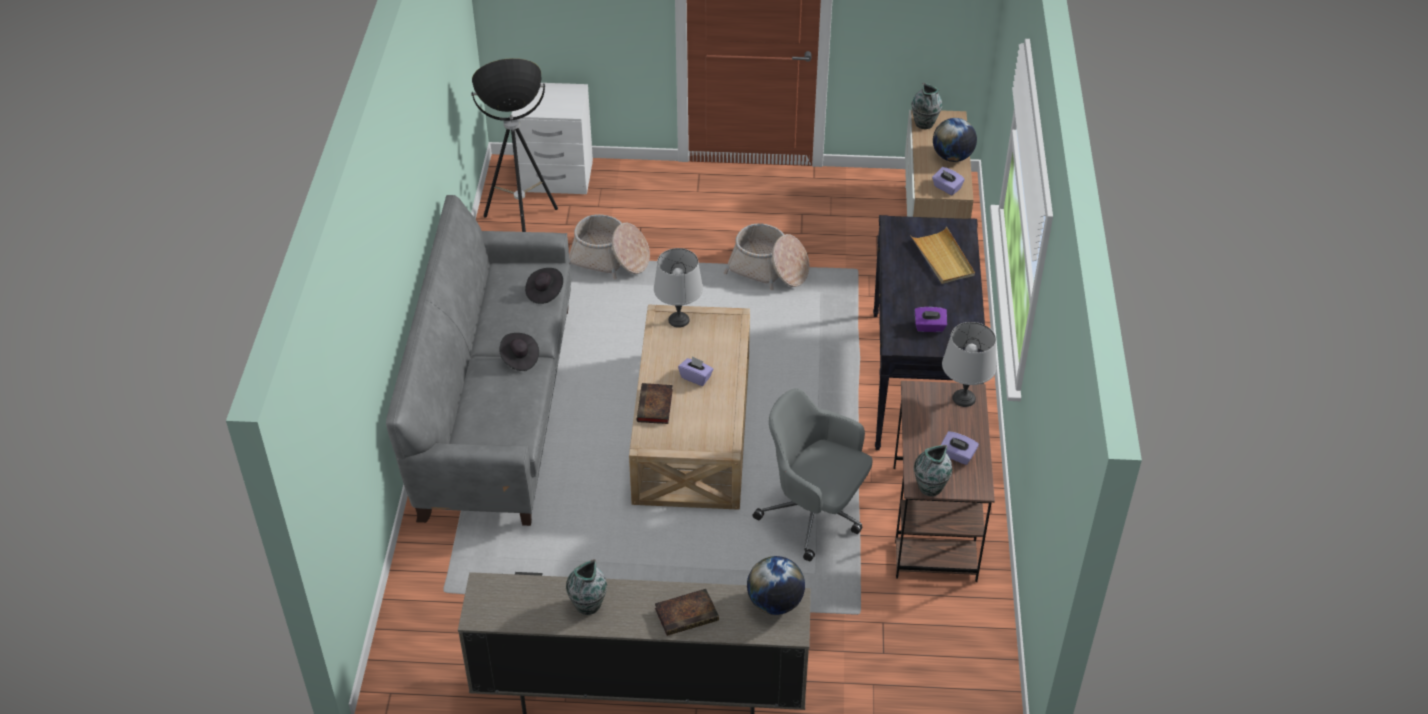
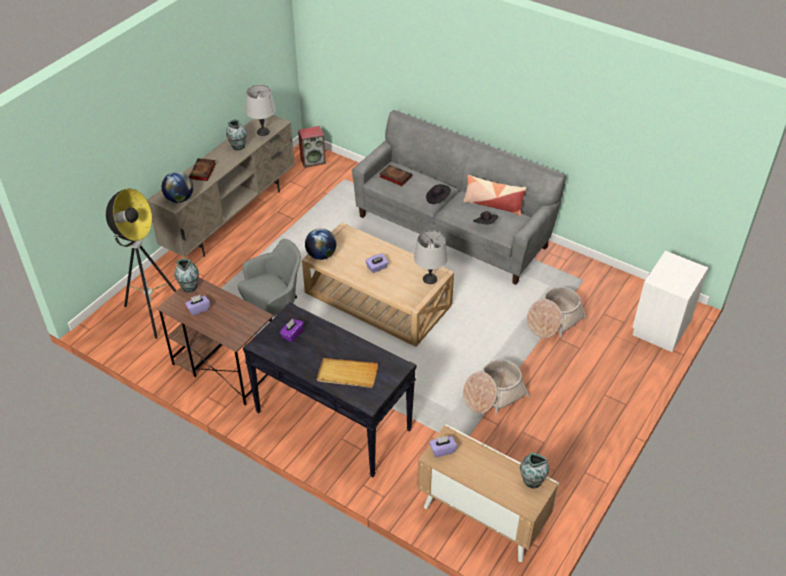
camera: 120 degrees right, 0 degrees up
(413, 663) = (313, 160): none -> speaker
(493, 302) = (493, 205): none -> pillow
(522, 229) = (609, 292): floor lamp -> floor lamp (153, 314)
(655, 407) = (367, 243): book -> book (394, 177)
(952, 157) = (477, 475): globe -> globe (321, 255)
(964, 398) = (234, 335): grey table lamp -> grey table lamp (263, 132)

